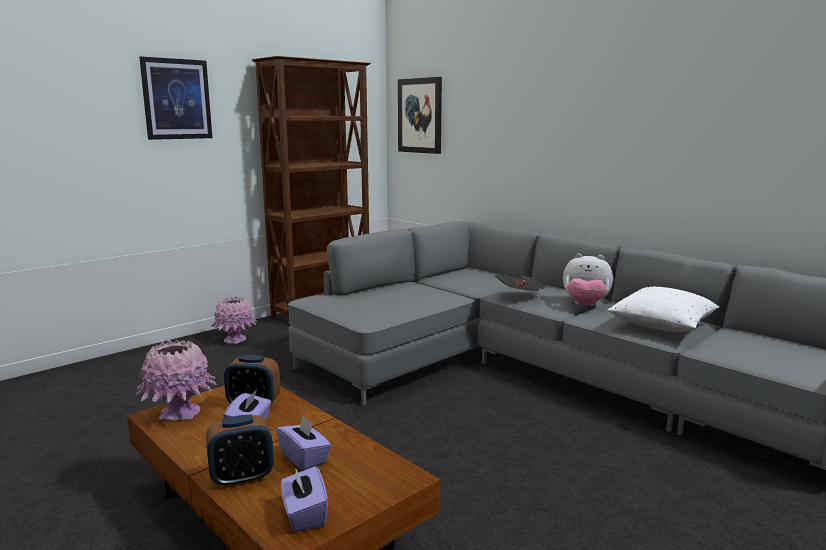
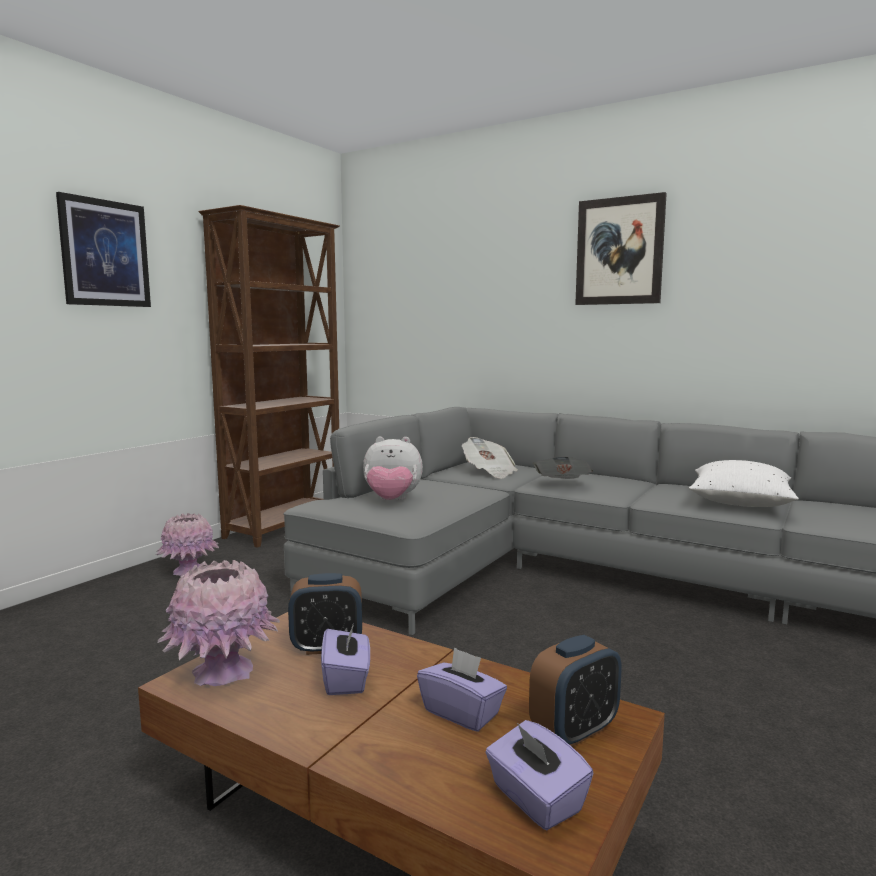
camera: 15 degrees left, 5 degrees down
(242, 478) = (394, 757): alarm clock -> alarm clock (574, 730)
(420, 115) = (390, 291): picture -> picture (619, 251)
(471, 280) = (489, 472): none -> newspaper
(585, 306) = (639, 489): plush toy -> plush toy (392, 501)

